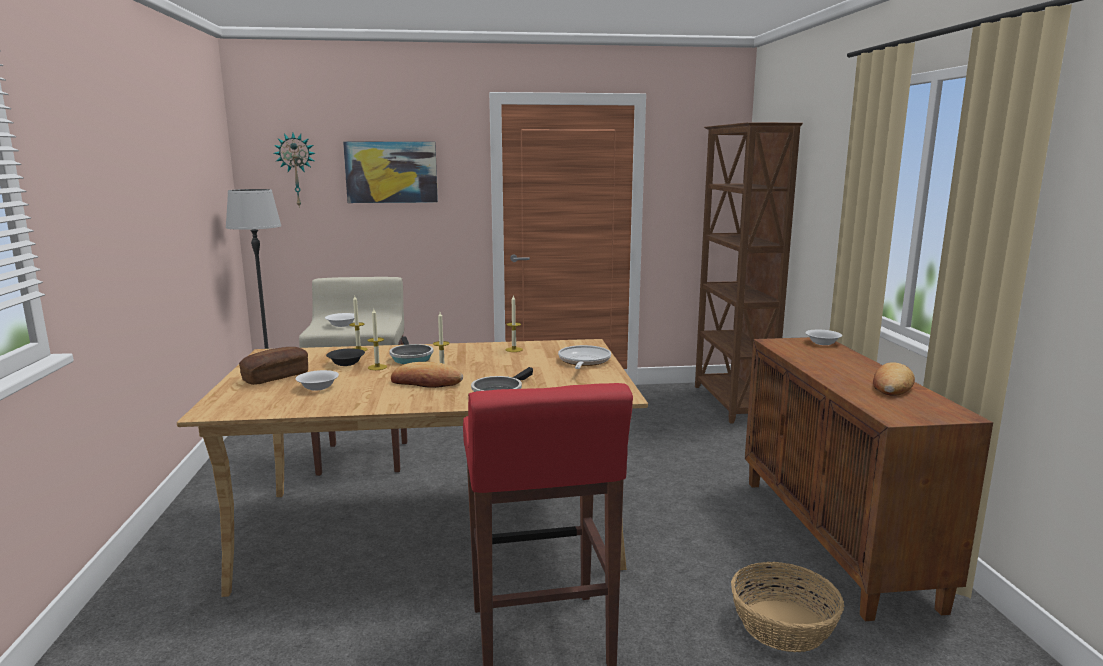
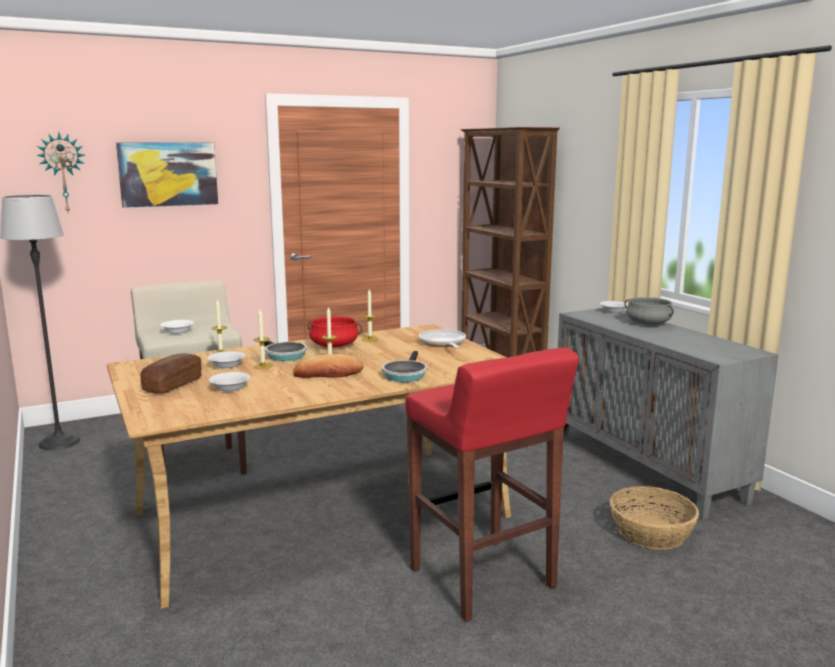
camera: 20 degrees left, 0 degrees up
(346, 363) = (227, 366): black bowl -> white bowl
(471, 352) = (334, 345): none -> red cooking pot
(835, 539) = (647, 468): brown cabinet -> grey cabinet
(850, 362) = (647, 323): none -> grey cooking pot
(891, 385) = (692, 337): bread -> none

